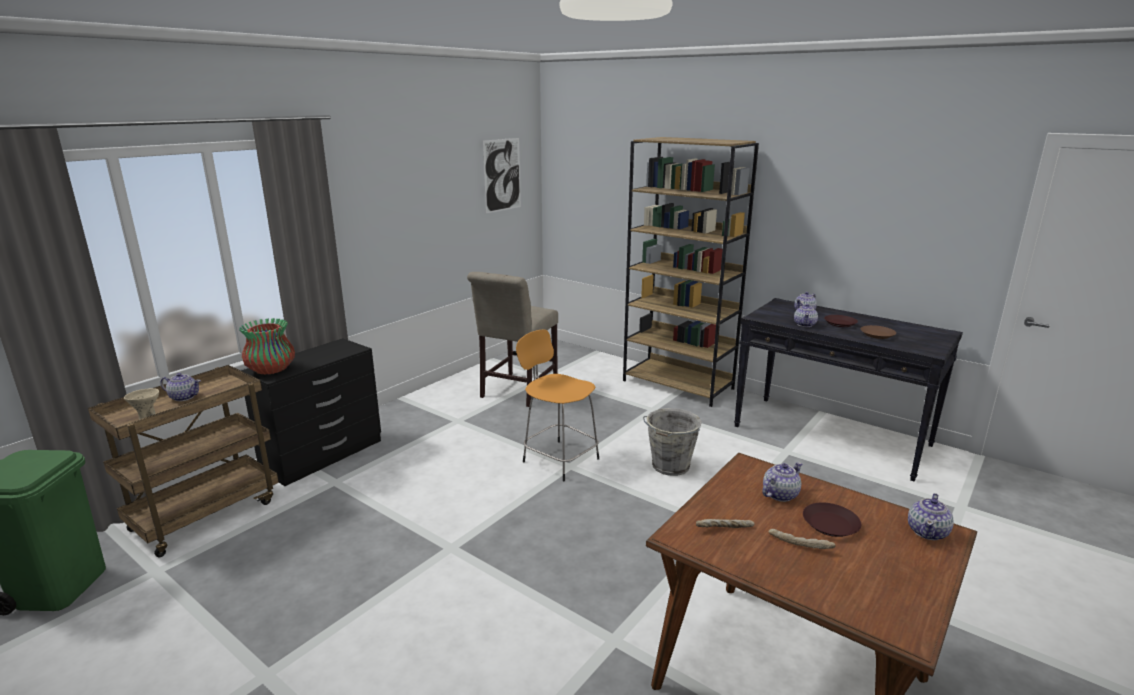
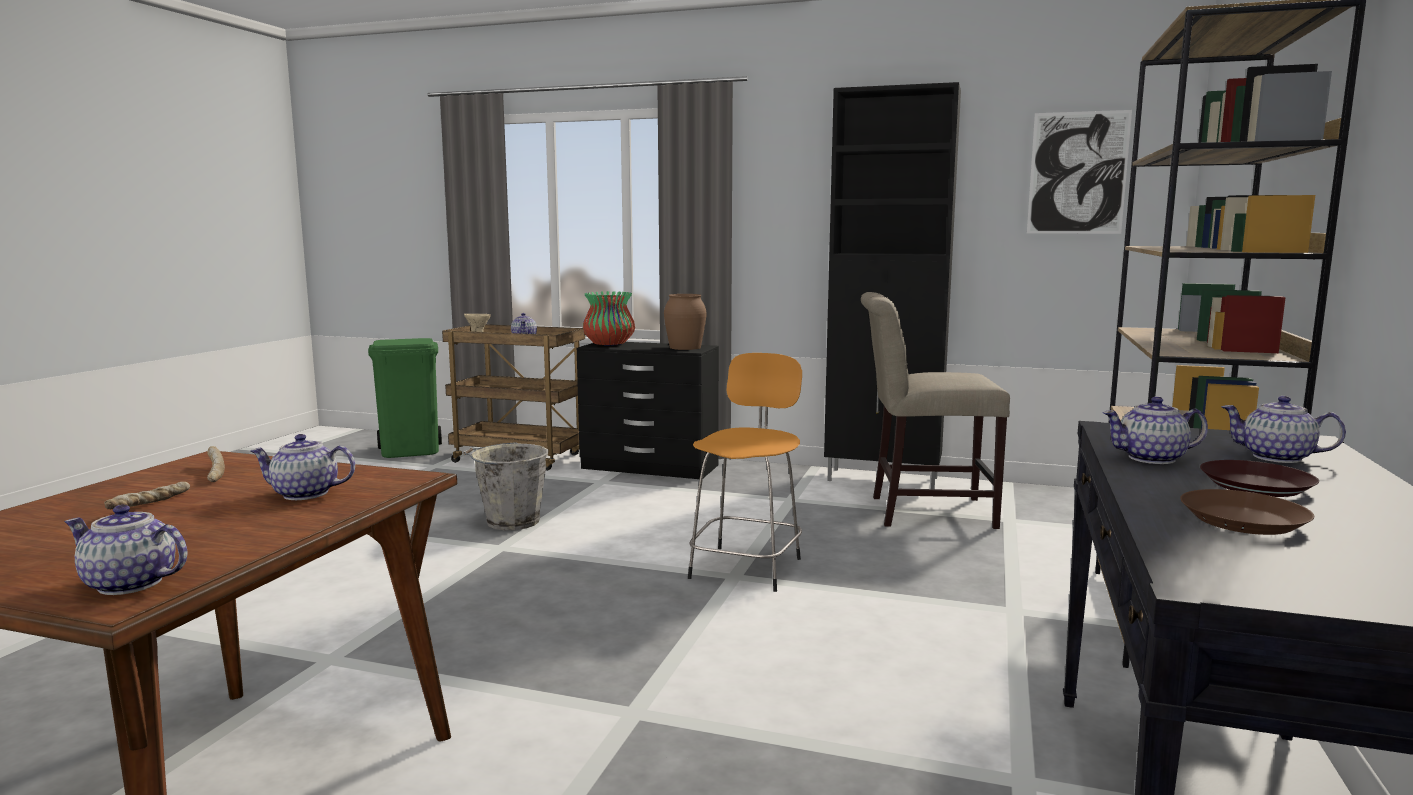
camera: 70 degrees right, 10 degrees down
(337, 348) = (685, 347): none -> brown vase
(452, 386) = (884, 480): none -> black cabinet
(670, 466) = (806, 649): grey bucket -> grey bucket (511, 521)
(780, 494) = (304, 494): teapot -> teapot turned 150 degrees clockwise
(830, 524) = (197, 520): brown plate -> none

